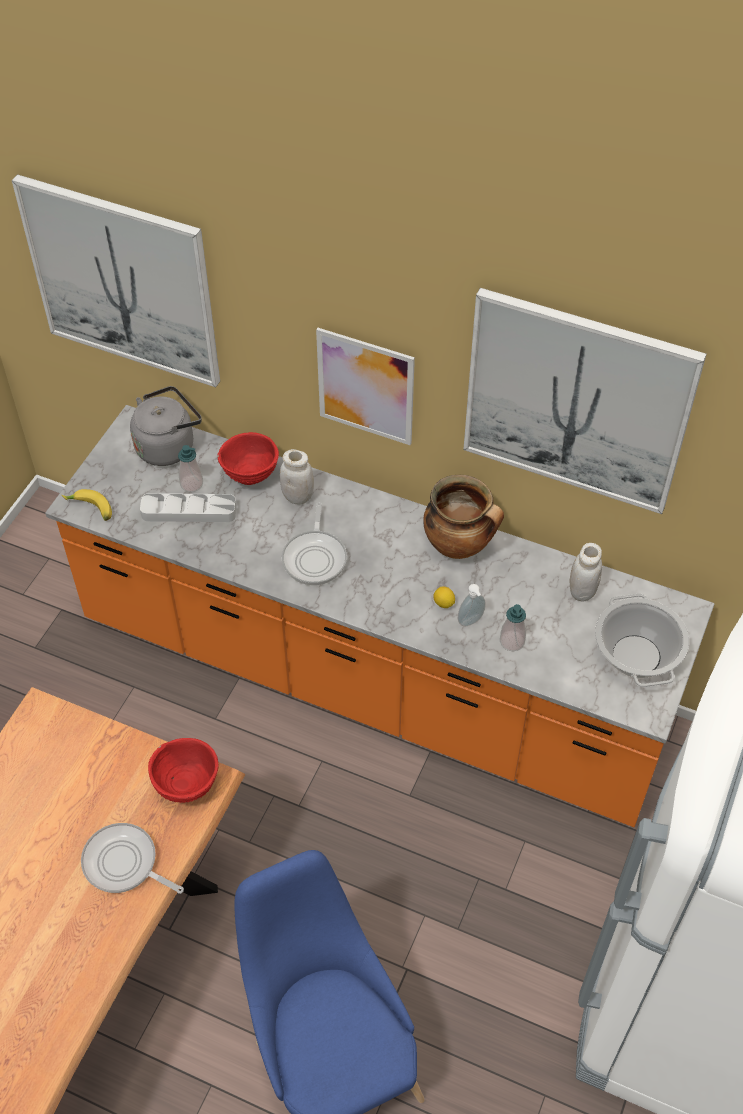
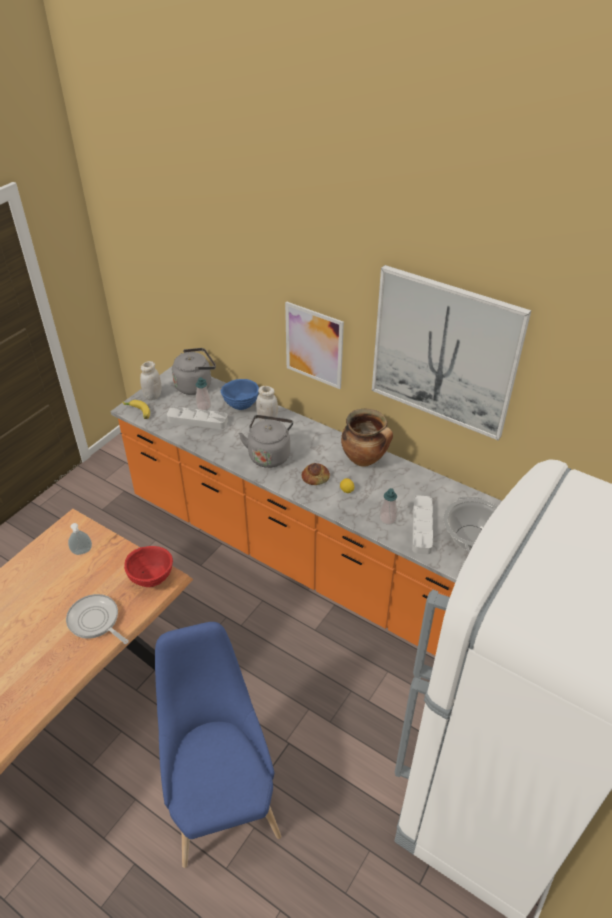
camera: 10 degrees right, 10 degrees down
(122, 281) = (177, 273): picture -> none
(250, 476) = (241, 406): red bowl -> blue bowl
(315, 557) = (269, 454): frying pan -> grey kettle
(392, 587) = (315, 477): none -> bread
(471, 622) = (362, 503): soap dispenser -> soap dispenser (82, 552)
(563, 648) = (422, 527): none -> grey tray
(582, 591) = (441, 495): white jar -> white jar (153, 396)

